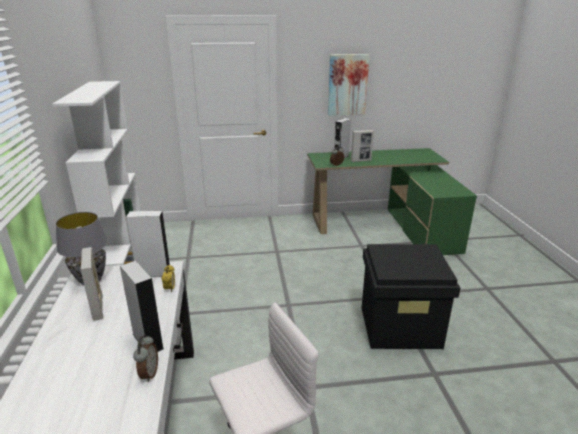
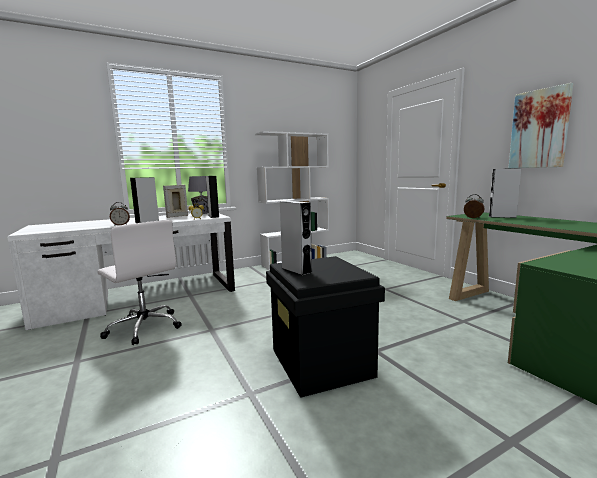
camera: 70 degrees right, 15 degrees down
(361, 161) = (514, 220): picture frame -> none
(408, 270) = (296, 270): none -> grey speaker

